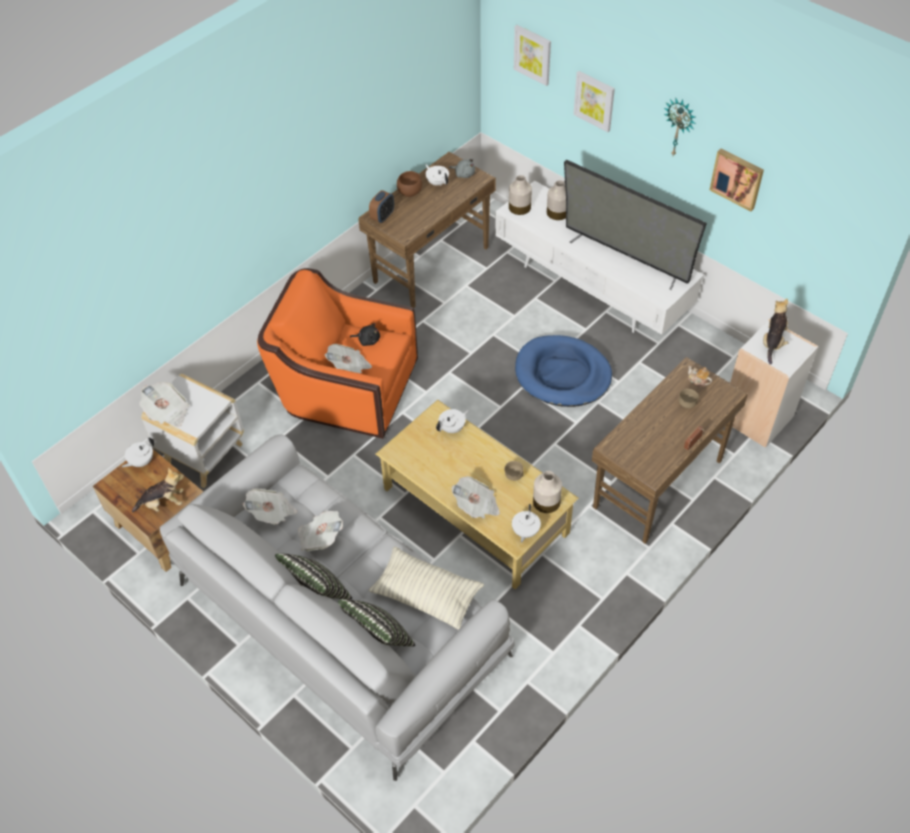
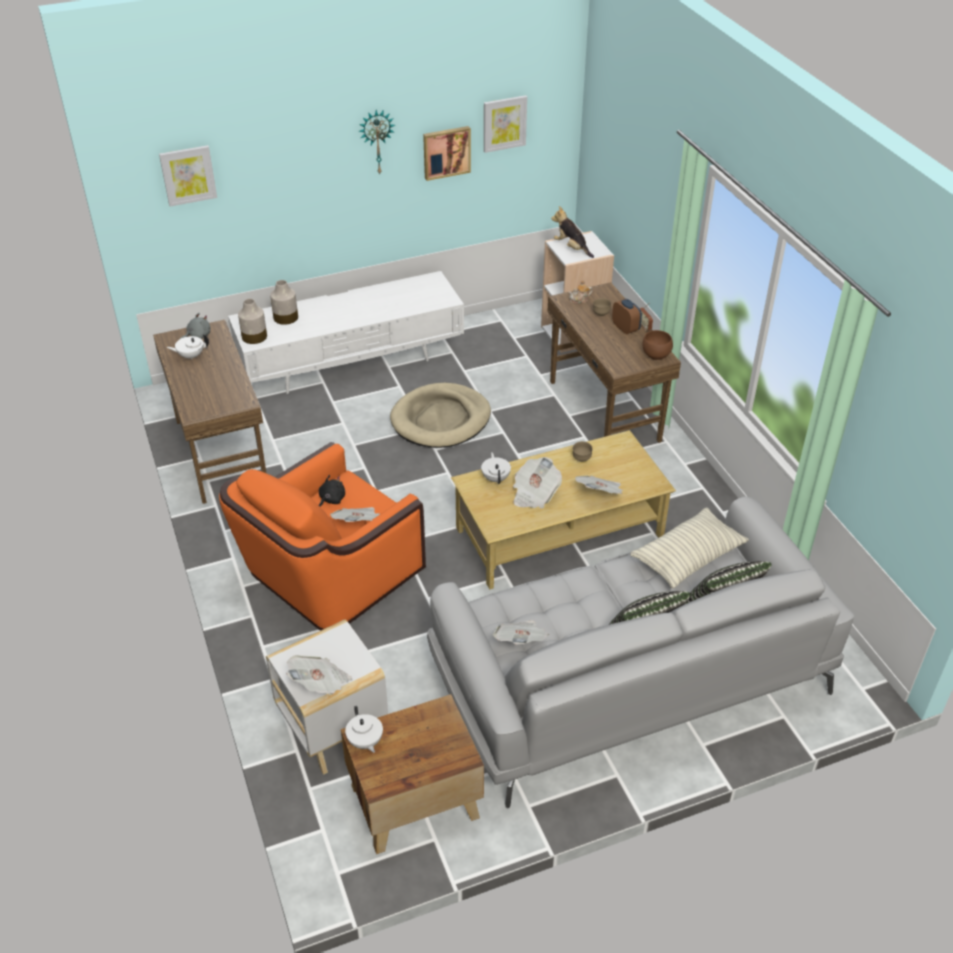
camera: 65 degrees left, 10 degrees down
(163, 503) = (444, 737): plush toy -> none
(320, 537) = (576, 612): newspaper -> newspaper (534, 494)
(382, 217) = (200, 407): alarm clock -> alarm clock (625, 328)
(409, 192) = (184, 378): brown bowl -> brown bowl (655, 356)
(525, 531) = (648, 473): white teapot -> none
(546, 501) = (622, 449): beige vase -> none
(562, 374) = (441, 419): blue dog bed -> beige dog bed
(594, 101) = (277, 177): picture -> picture (504, 123)
(625, 257) = (381, 301): television -> none

